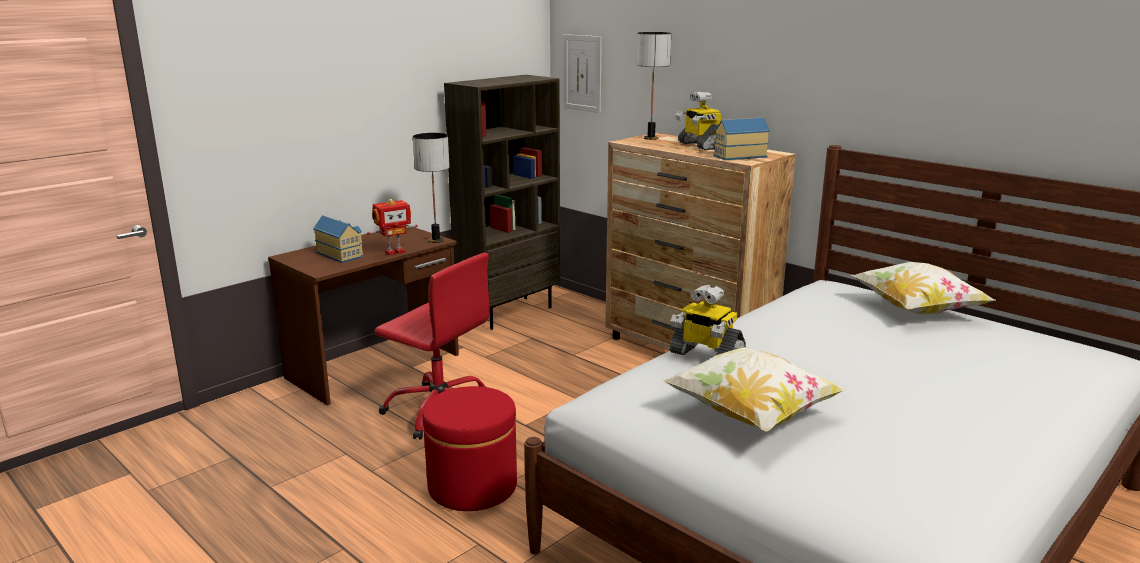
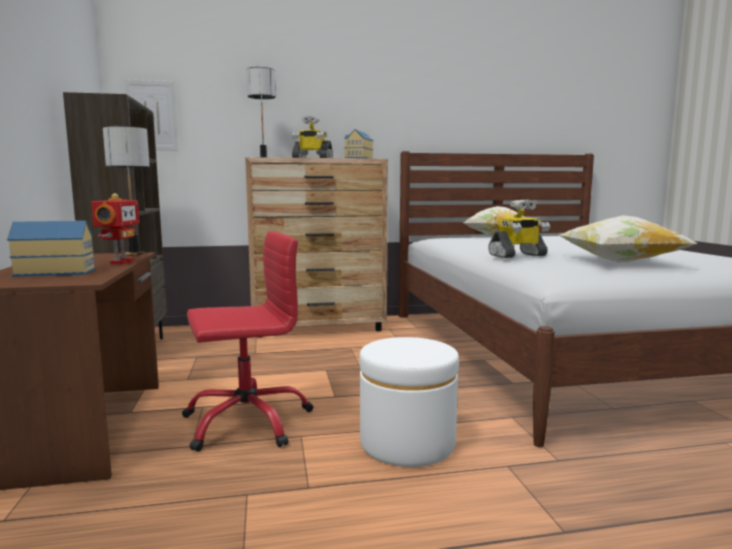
camera: 55 degrees left, 10 degrees down
(472, 486) = (407, 443): red ottoman -> white ottoman

